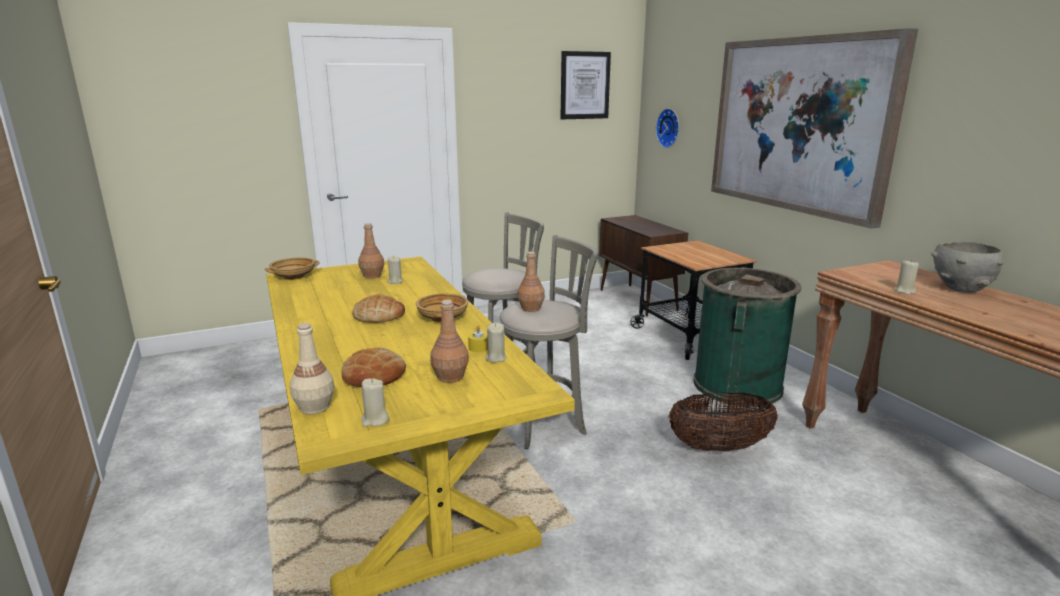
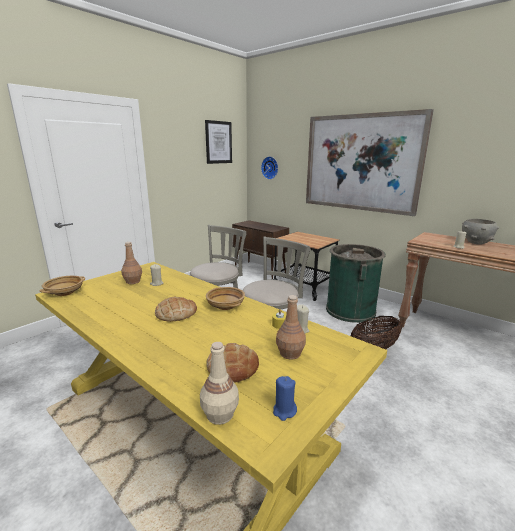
camera: 25 degrees left, 0 degrees up
(375, 420) = (284, 411): beige candle -> blue candle
(531, 308) = (263, 287): brown bottle -> none

